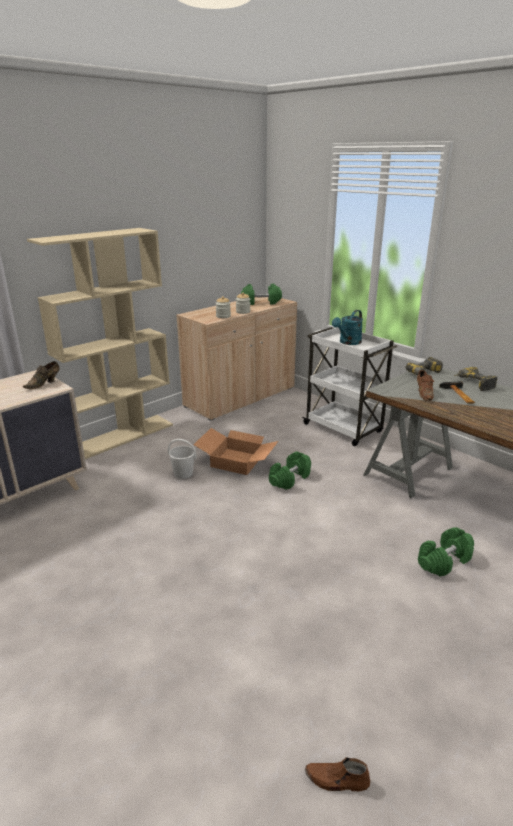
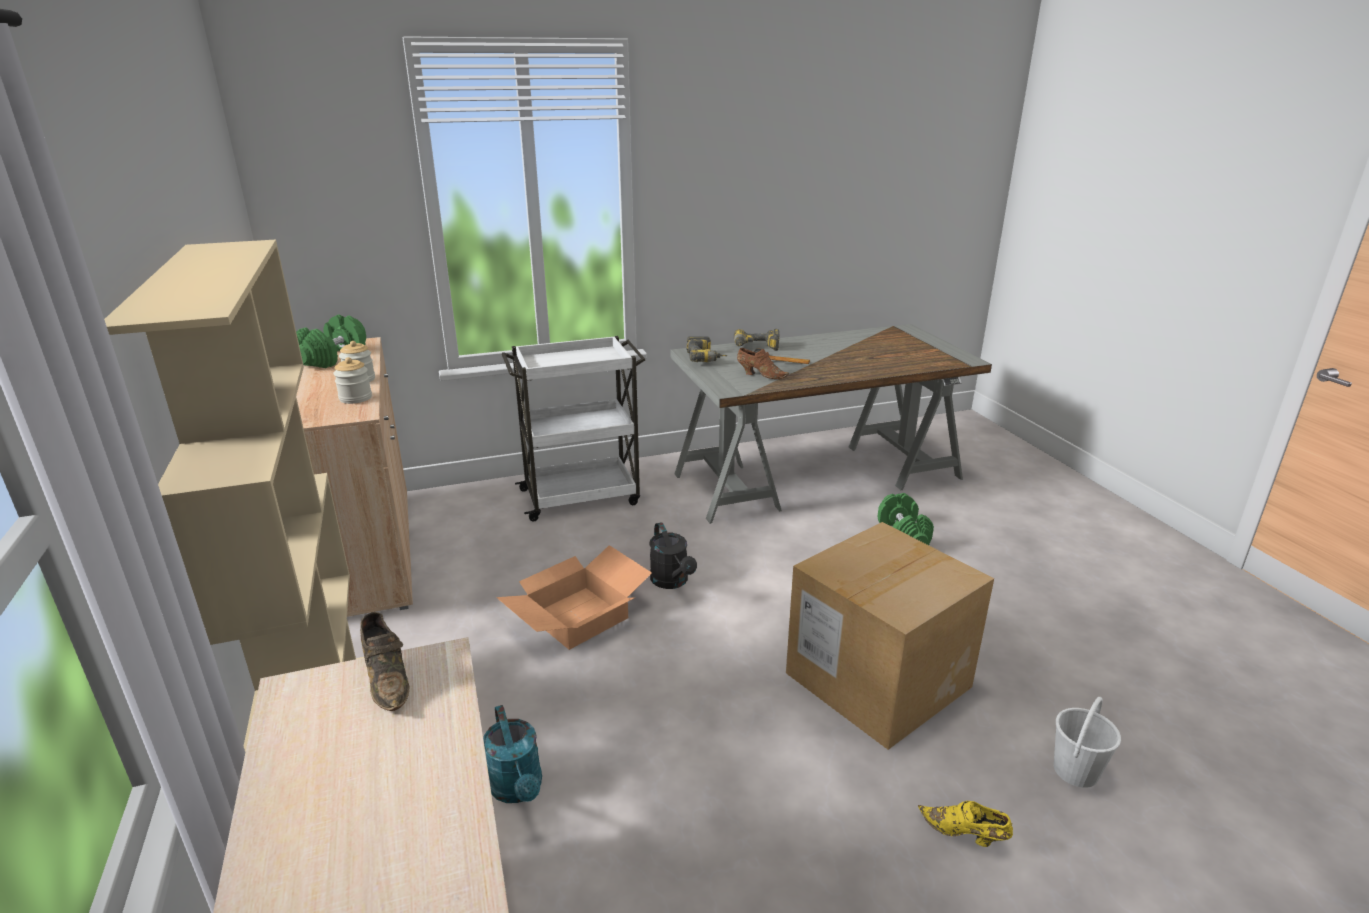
camera: 65 degrees left, 0 degrees up
(141, 633) = (964, 834): none -> yellow shoe
(183, 473) = (562, 688): white bucket -> white bucket (1075, 771)
(256, 576) = (877, 680): none -> cardboard box
(290, 479) = (672, 582): green dumbbell -> black watering can
(337, 780) = (1194, 713): brown shoe -> none
(348, 342) = (568, 361): turquoise watering can -> turquoise watering can (518, 789)

